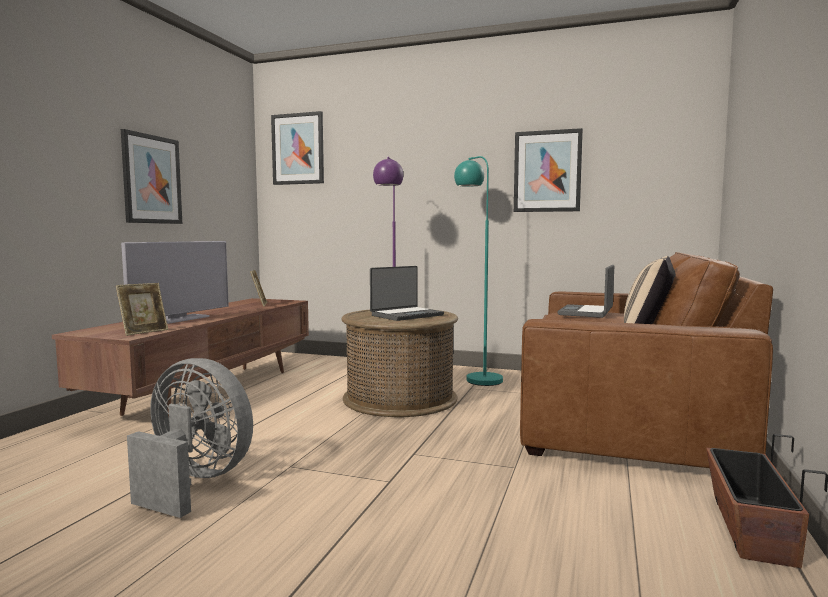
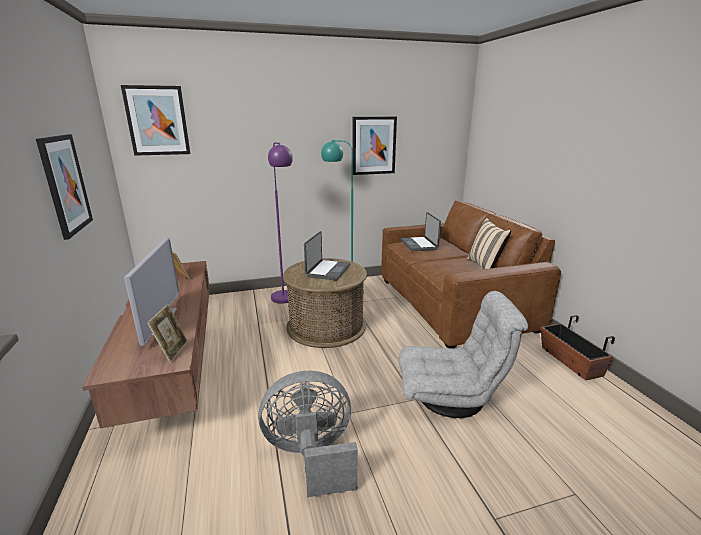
camera: 35 degrees left, 15 degrees up
(438, 494) = (449, 397): none -> grey armchair

